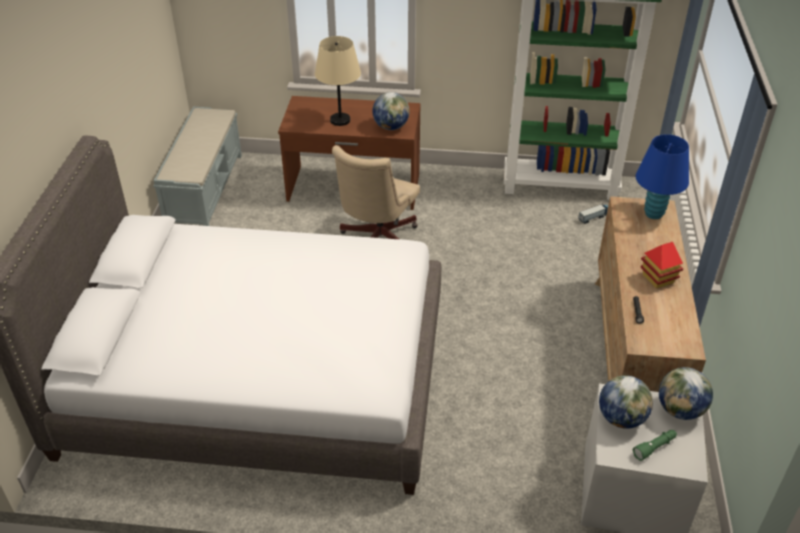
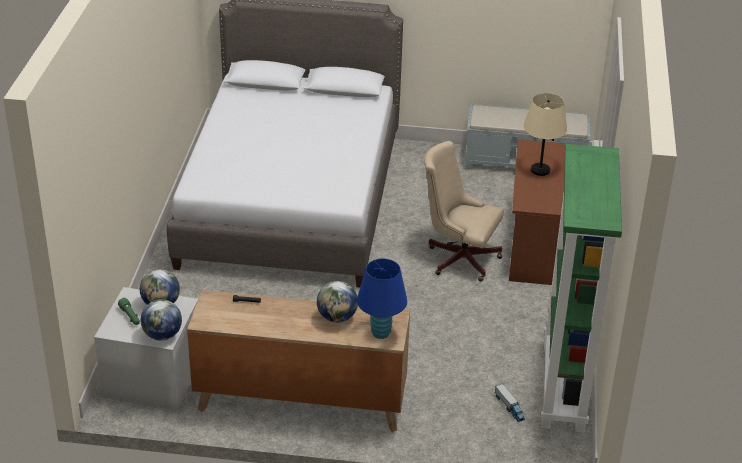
camera: 90 degrees right, 5 degrees down
(391, 127) = (532, 198): globe -> globe (337, 317)
(657, 279) = (287, 320): toy house -> none

